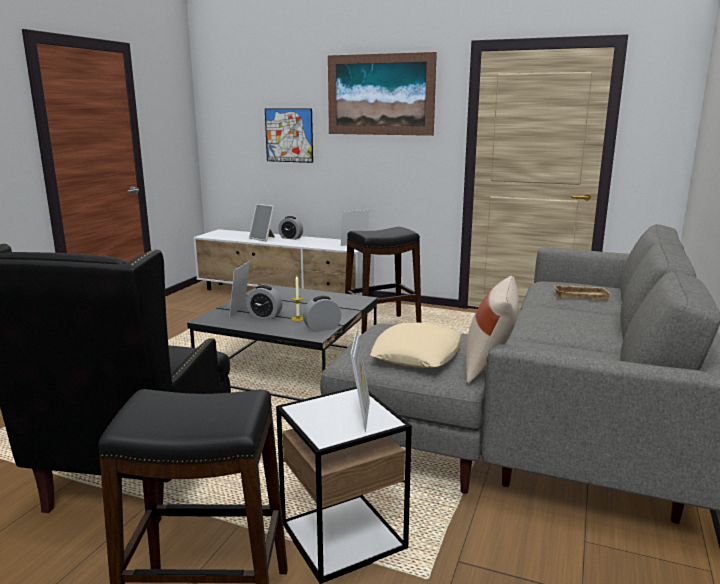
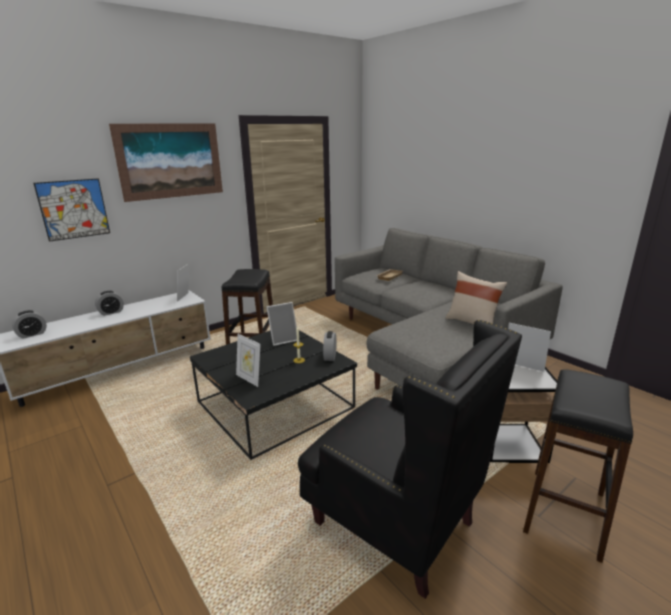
camera: 60 degrees left, 5 degrees up
(263, 238) = (87, 323): picture frame -> picture frame (283, 339)
(264, 316) = (276, 371): alarm clock -> alarm clock (32, 334)
(417, 354) = (443, 334): beige pillow -> none

